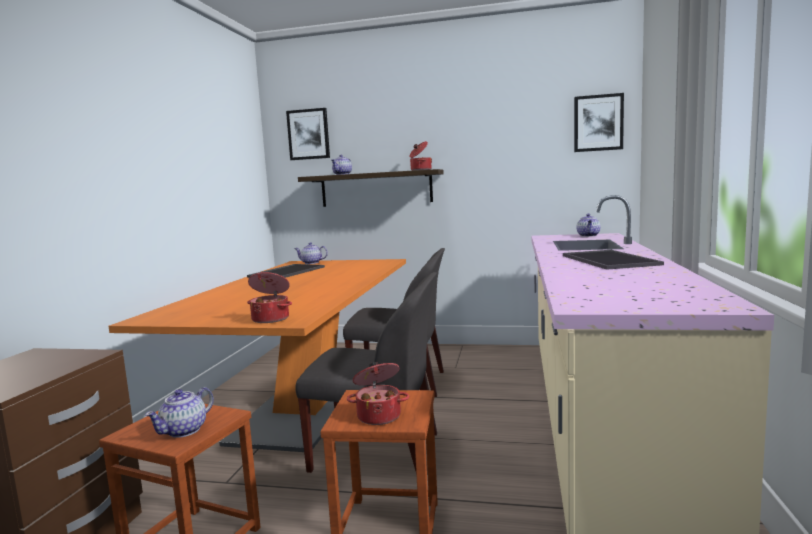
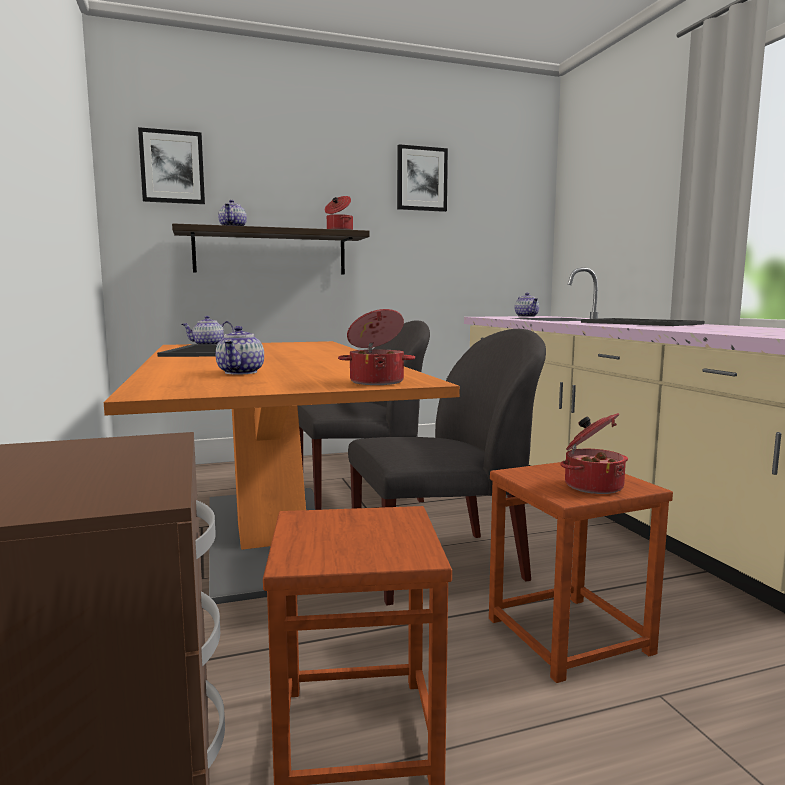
camera: 30 degrees left, 0 degrees up
(184, 431) = (386, 540): teapot -> teapot (241, 372)
(598, 123) = (519, 200): picture -> picture (421, 179)

